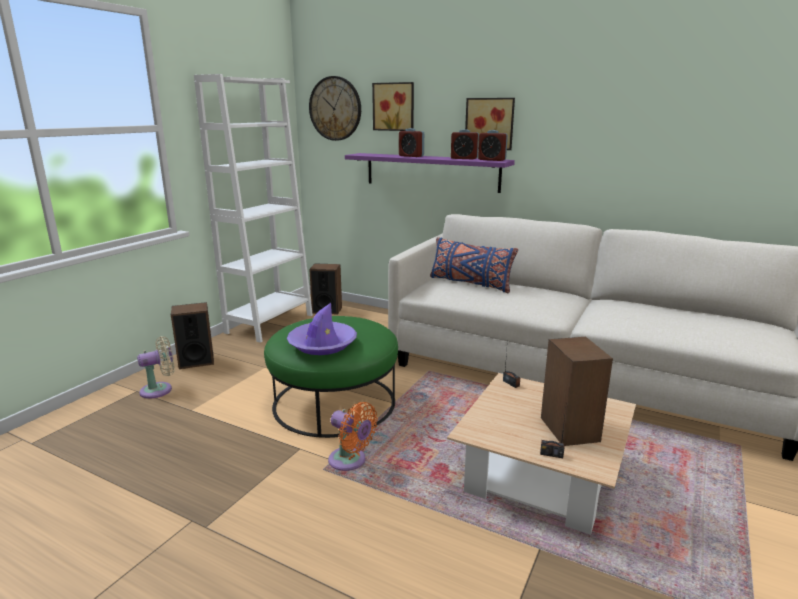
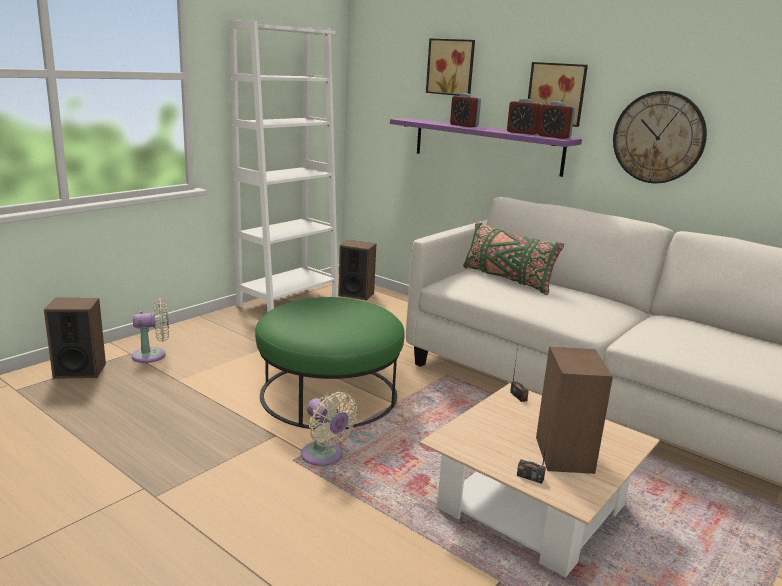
camera: 10 degrees right, 0 degrees up
(196, 361) = (198, 331): speaker -> speaker (79, 370)
(322, 344) = (316, 325): purple hat -> none
(335, 108) = (388, 65): wall clock -> wall clock (658, 137)
(350, 461) = (324, 457): orange fan -> beige fan
(470, 283) = (507, 279): blue pillow -> green pillow

